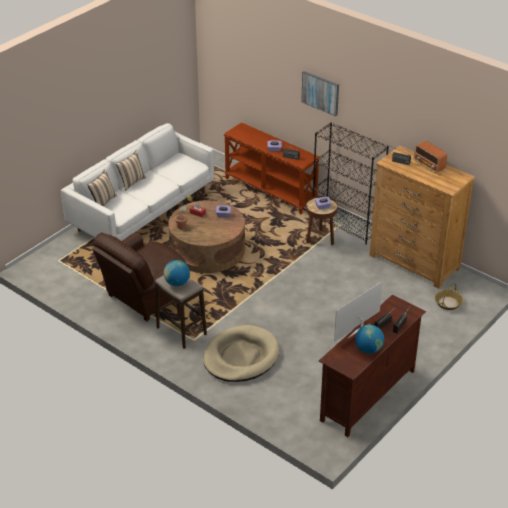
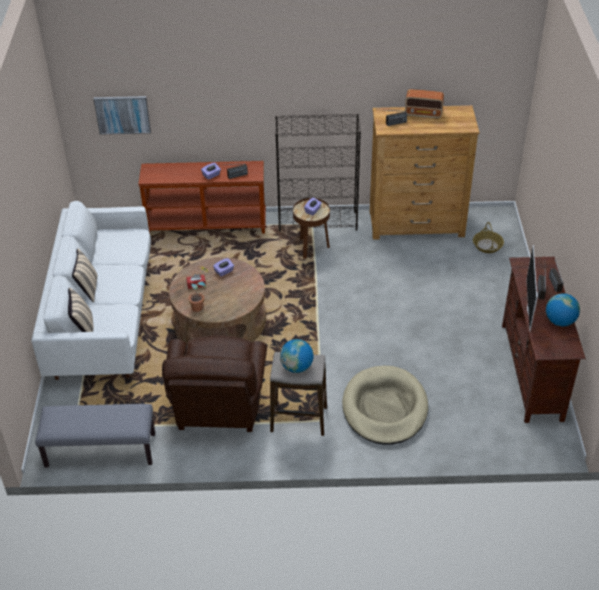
camera: 40 degrees left, 5 degrees up
(55, 281) = (100, 451): none -> grey bench
(320, 92) = (255, 86): picture -> picture (122, 114)

